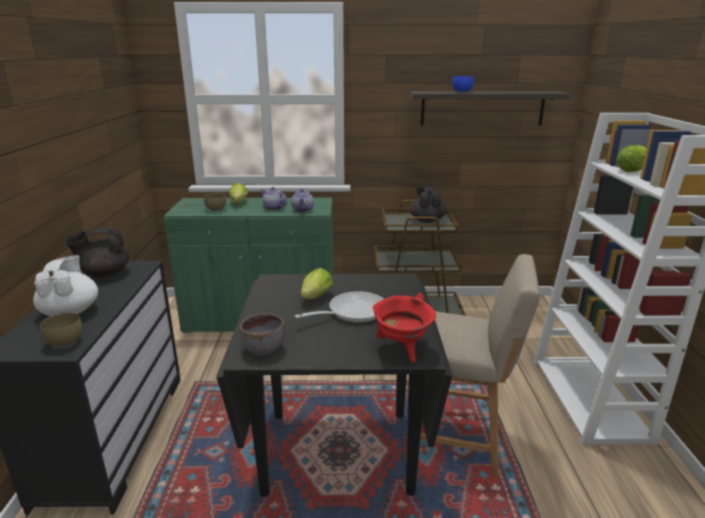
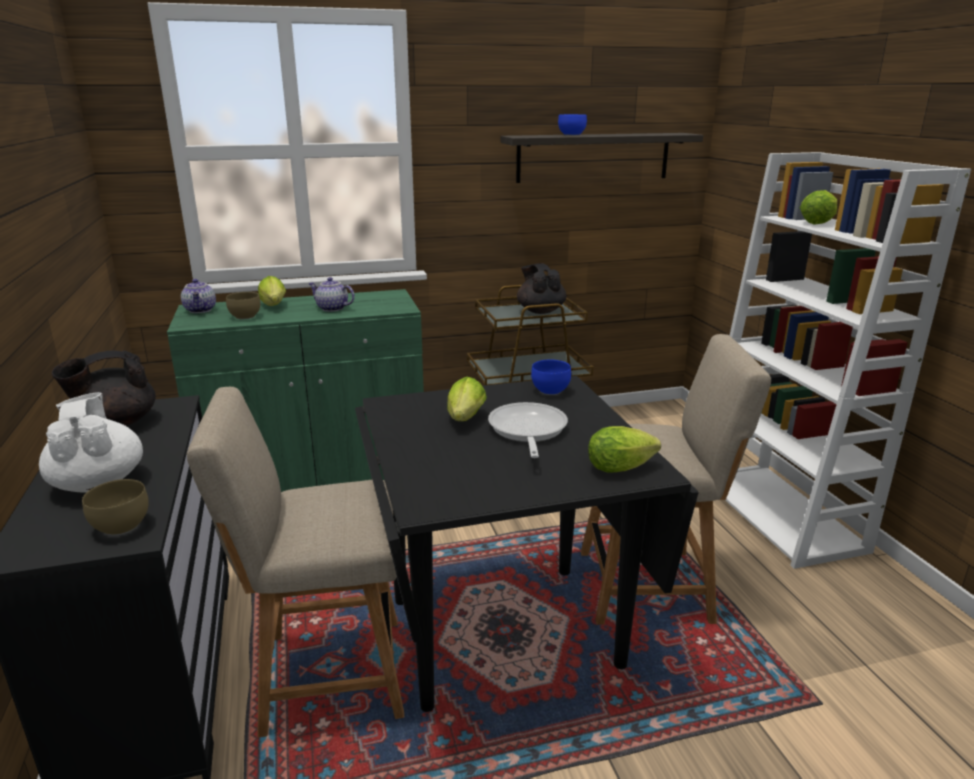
camera: 15 degrees left, 0 degrees up
(209, 457) = (324, 675): none -> beige chair
(263, 349) = (440, 493): grey bowl -> none
(303, 210) = (377, 308): teapot -> teapot (201, 310)
(352, 312) = (527, 431): frying pan -> frying pan turned 45 degrees counterclockwise
(389, 283) = (550, 390): none -> blue bowl
(402, 349) = (623, 468): red cooking pot -> lettuce

